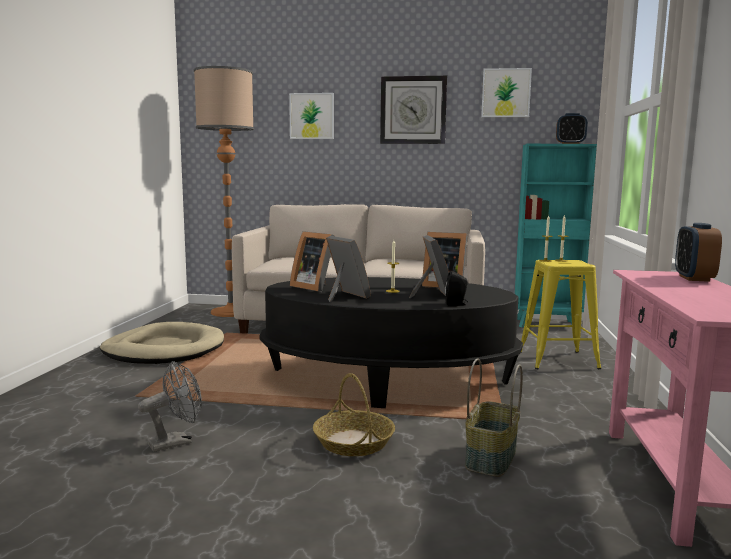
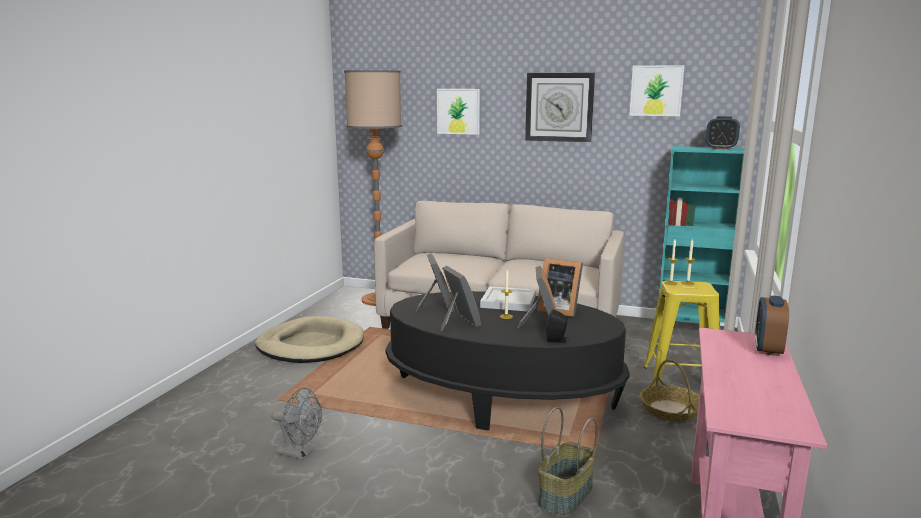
camera: 10 degrees right, 5 degrees up
(176, 442) = (300, 453): grey fan -> grey fan turned 45 degrees clockwise
(314, 287) = (435, 307): picture frame -> picture frame turned 150 degrees counterclockwise
(354, 442) = (449, 467): basket -> basket (671, 410)
(389, 282) = (509, 302): none -> white tray

